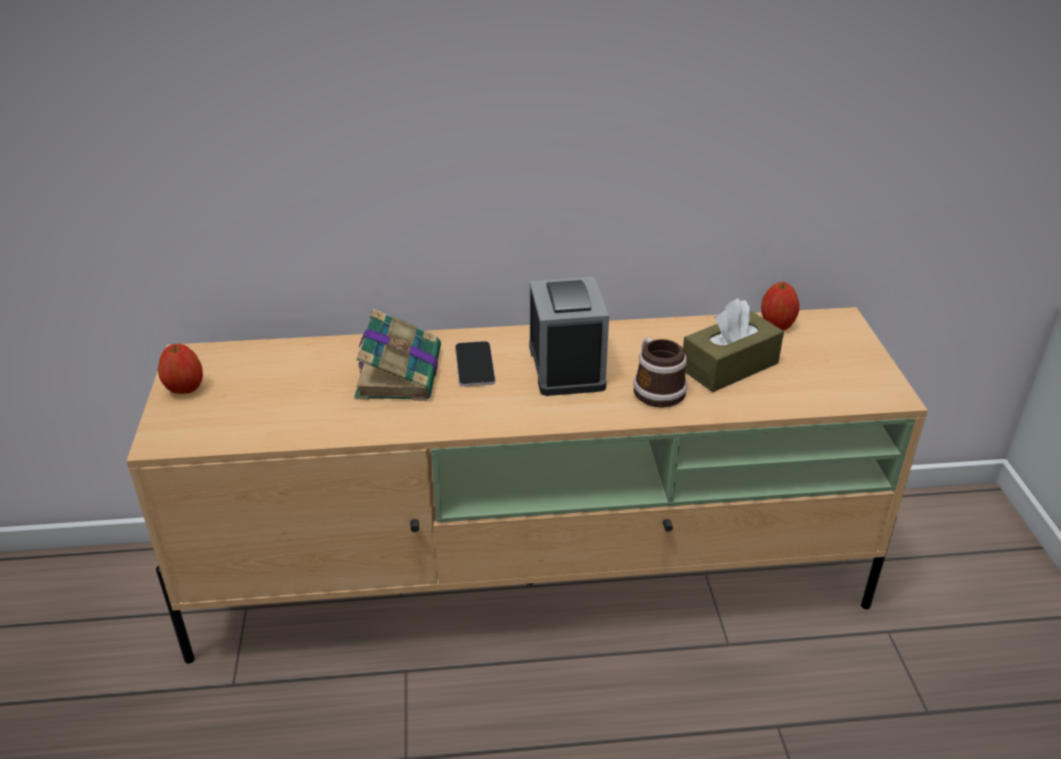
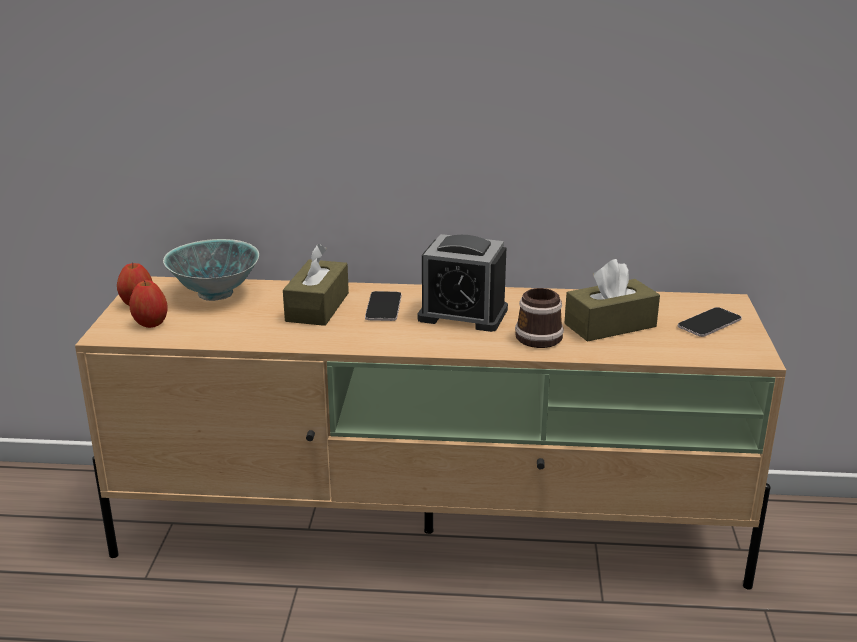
camera: 10 degrees right, 10 degrees down
(273, 364) = (215, 294): none -> bowl
(399, 372) = (317, 307): book -> brown tissue box
(566, 367) = (463, 314): alarm clock -> alarm clock turned 105 degrees clockwise
(776, 325) = (665, 301): apple -> apple (151, 323)
(831, 352) = (709, 323): none -> phone

